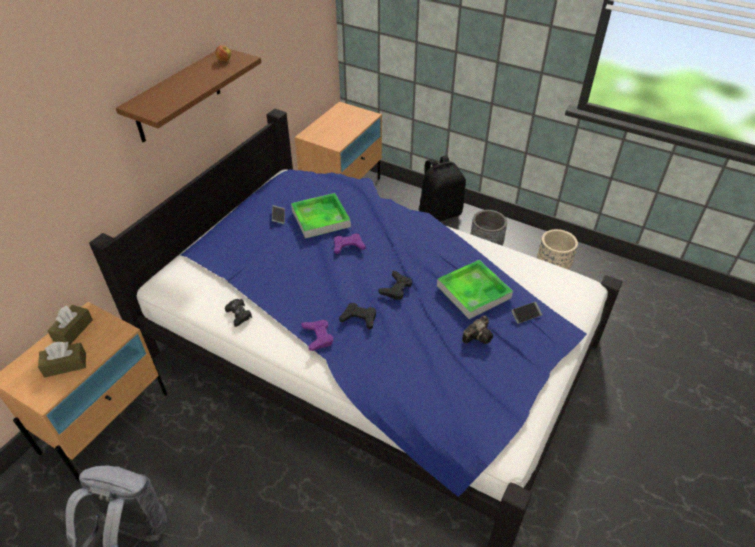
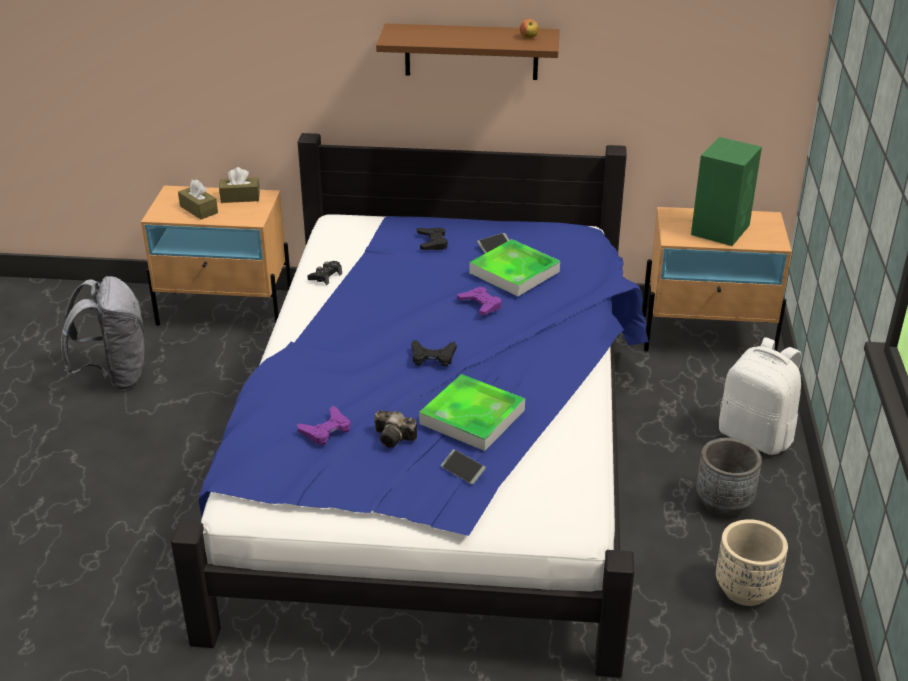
camera: 65 degrees right, 10 degrees down
(318, 336) = (322, 329): purple game controller -> purple game controller (326, 430)
(340, 126) = (721, 229): none -> green speaker
(359, 318) = (365, 345): black game controller -> black game controller (432, 242)
(439, 213) = (756, 436): black backpack -> white backpack

